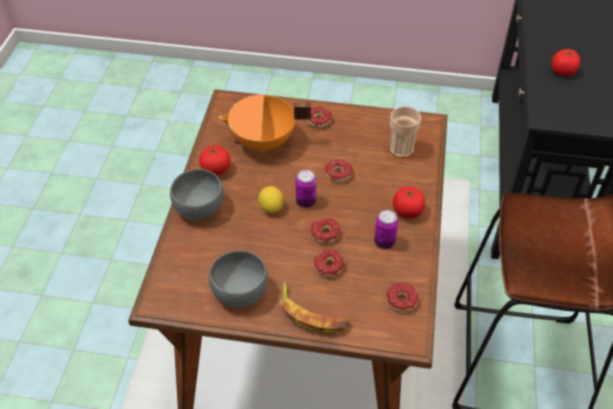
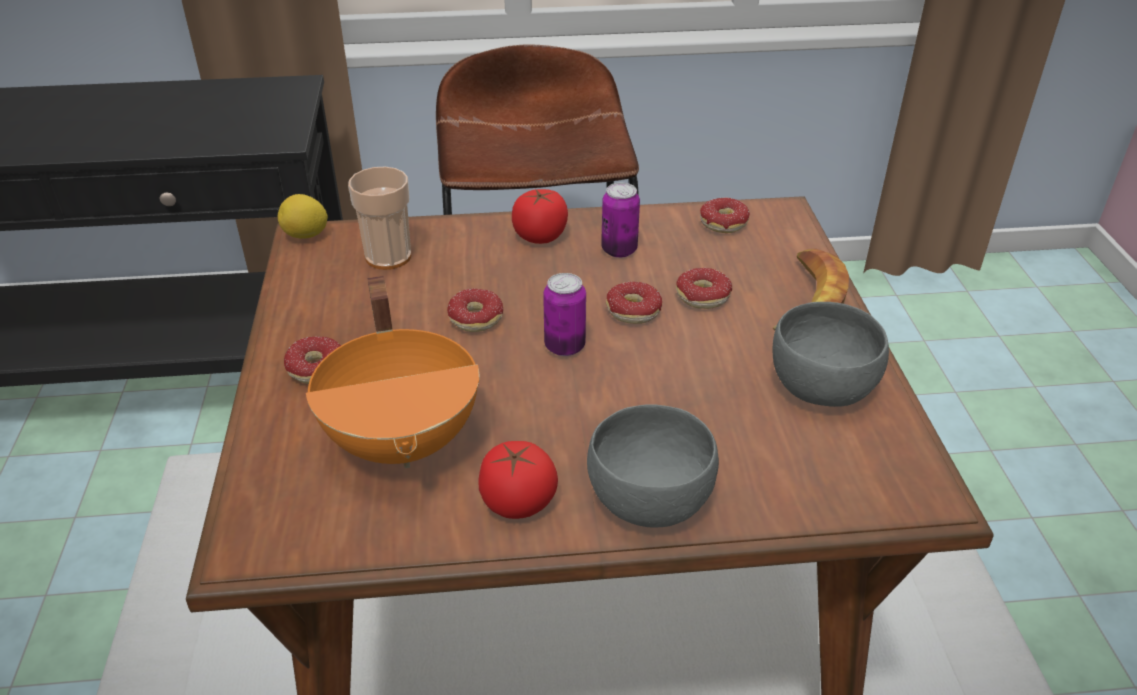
camera: 105 degrees left, 10 degrees down
(271, 208) = (600, 388): lemon -> lemon (306, 236)
(563, 71) = (156, 128): tomato -> none

